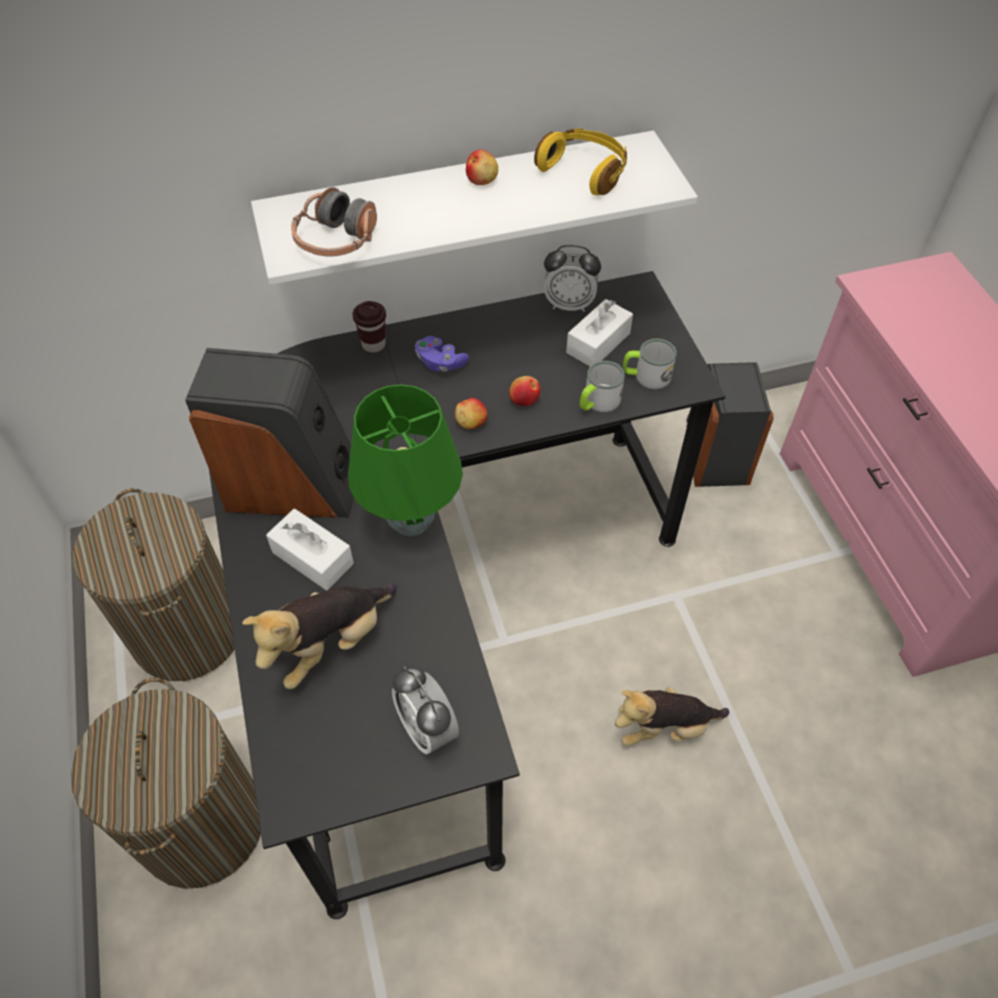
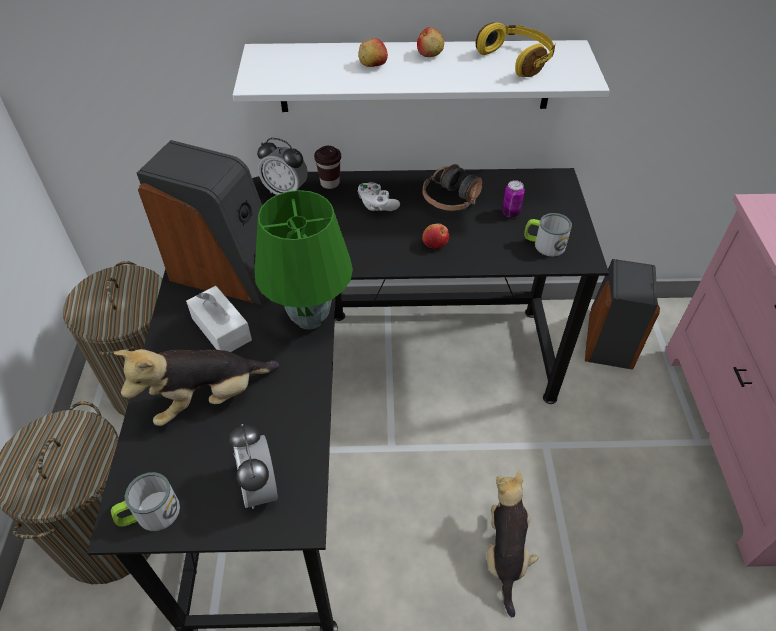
camera: 15 degrees right, 5 degrees down
(336, 240) = (296, 78): headphones -> headphones (450, 199)
(440, 362) = (377, 205): purple game controller -> white game controller
(471, 422) = (385, 253): apple -> apple (372, 65)
(569, 304) = (496, 180): alarm clock -> alarm clock (286, 192)
(597, 402) = (496, 257): mug -> mug (150, 514)
(598, 343) = (510, 213): white tissue box -> can
(664, 727) = (505, 553): plush toy -> plush toy turned 90 degrees clockwise

